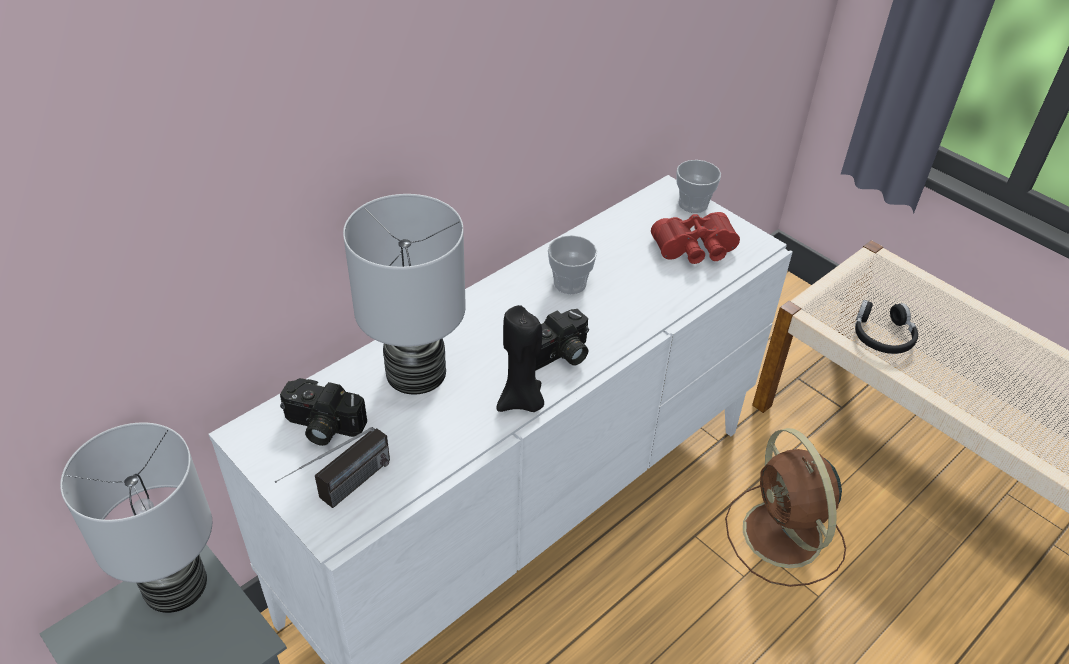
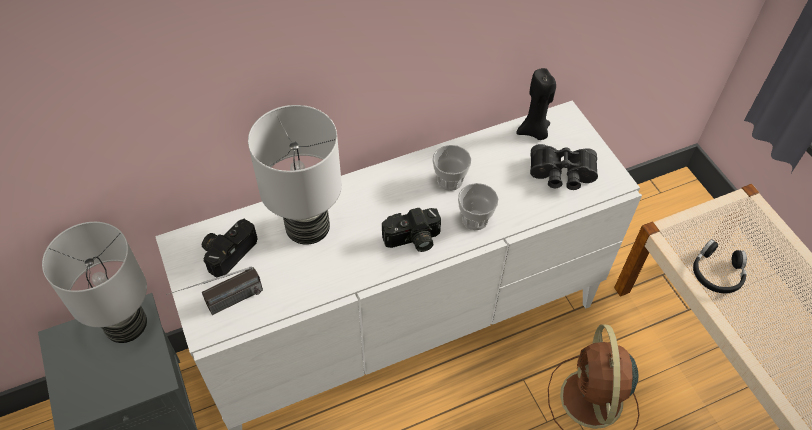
camera: 20 degrees right, 10 degrees up
(321, 427) = (228, 251): camera -> camera turned 90 degrees clockwise
(522, 402) = (371, 270): black candle -> black candle (534, 132)
(693, 204) = (579, 132): cup -> cup (475, 219)
(696, 250) = (562, 175): red binoculars -> black binoculars

